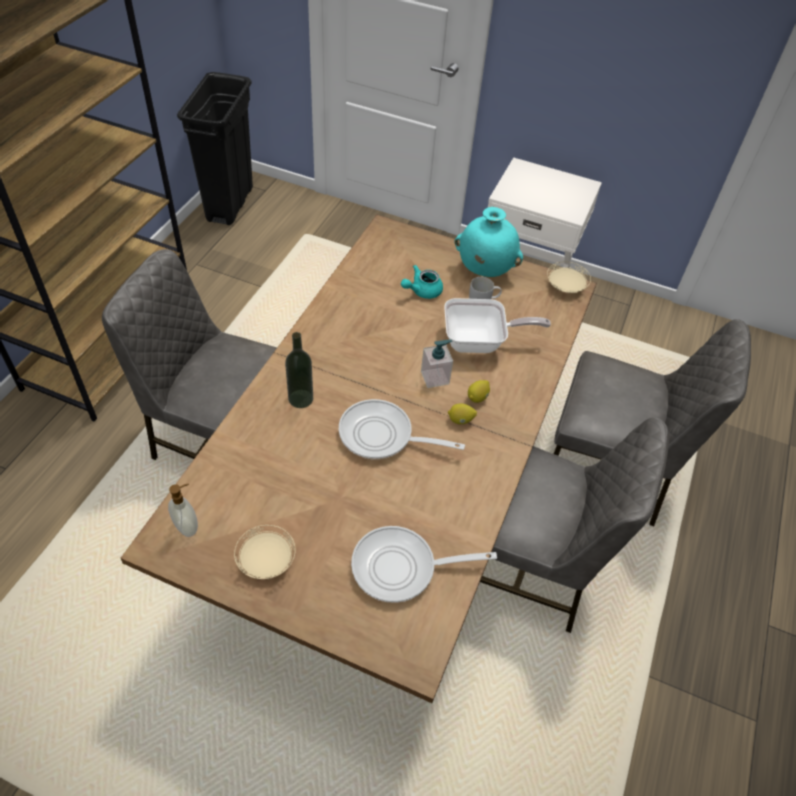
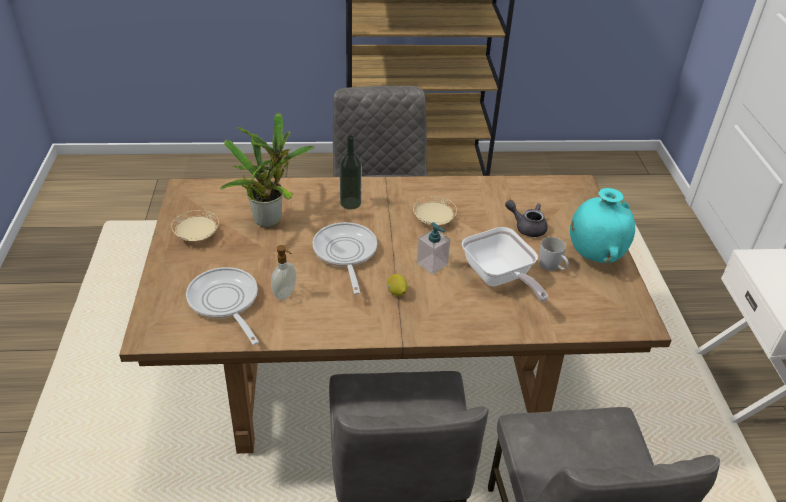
camera: 65 degrees right, 10 degrees down
(187, 526) = (206, 194): soap dispenser -> soap dispenser (285, 294)
(230, 204) = (610, 164): black trash can -> none
(280, 478) = (270, 218): none -> potted plant
(422, 291) = (526, 227): turquoise teapot -> grey teapot
(477, 397) = (431, 296): lemon -> none
(565, 286) = (637, 317): beige plate -> beige plate (434, 220)

